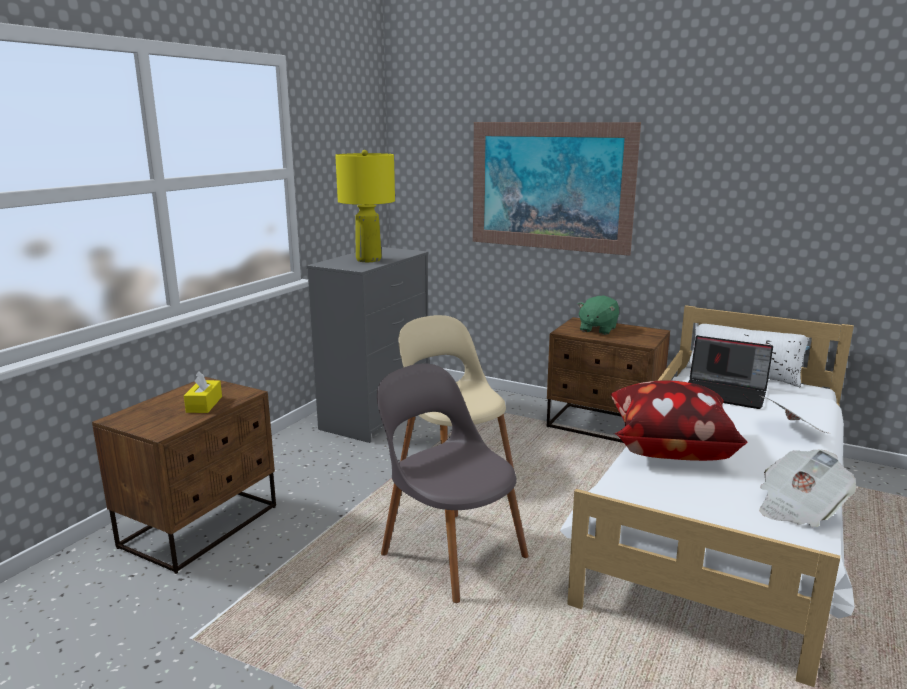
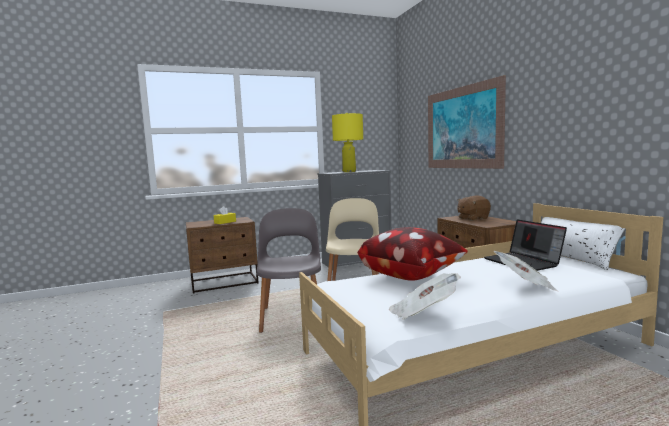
camera: 40 degrees right, 10 degrees down
(597, 329) = (472, 218): green plush toy -> brown plush toy

